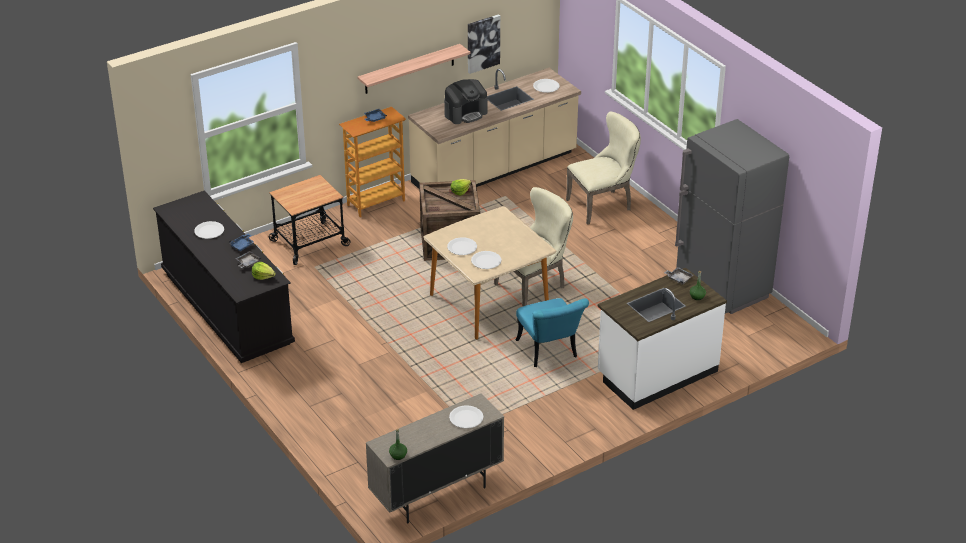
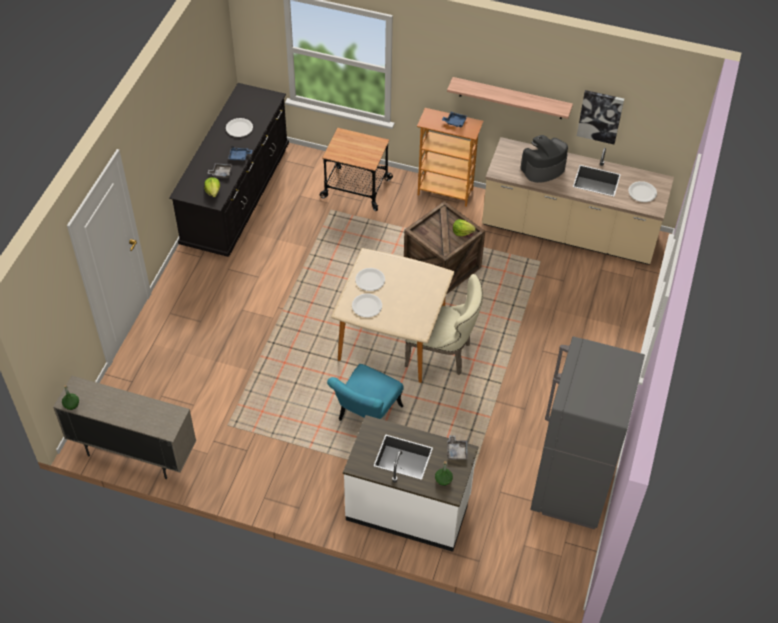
camera: 50 degrees right, 15 degrees up
(465, 113) = (542, 168): coffee machine -> coffee machine turned 135 degrees clockwise
(466, 418) = (150, 418): white plate -> none
(603, 205) = (600, 331): beige chair -> none

